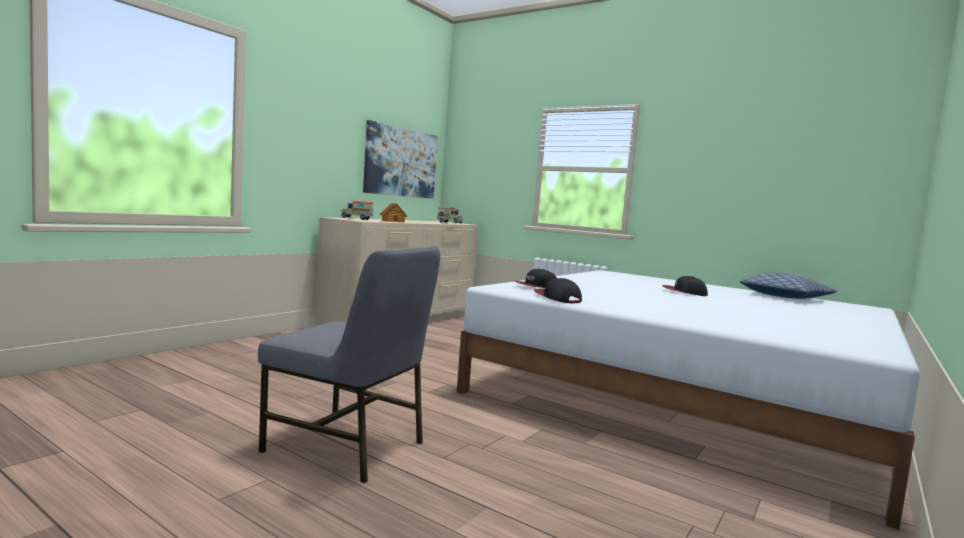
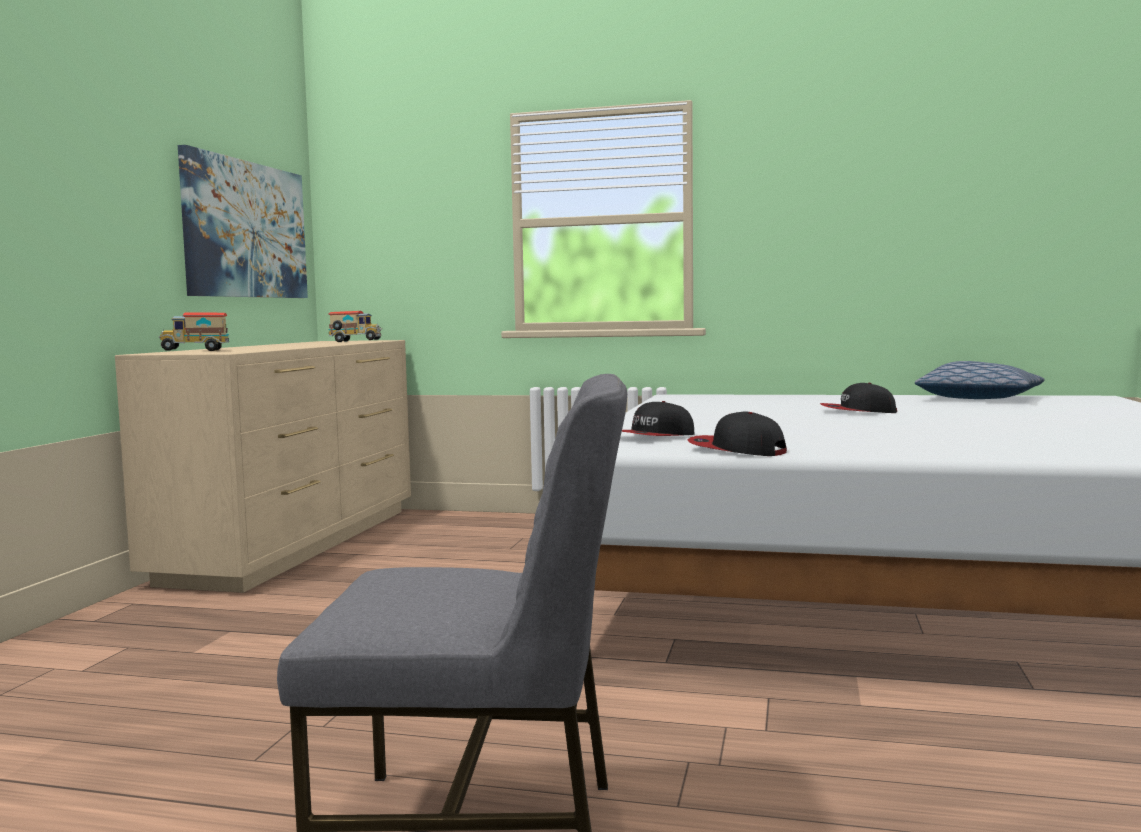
camera: 20 degrees left, 0 degrees up
(393, 221) = (269, 348): toy house -> none

